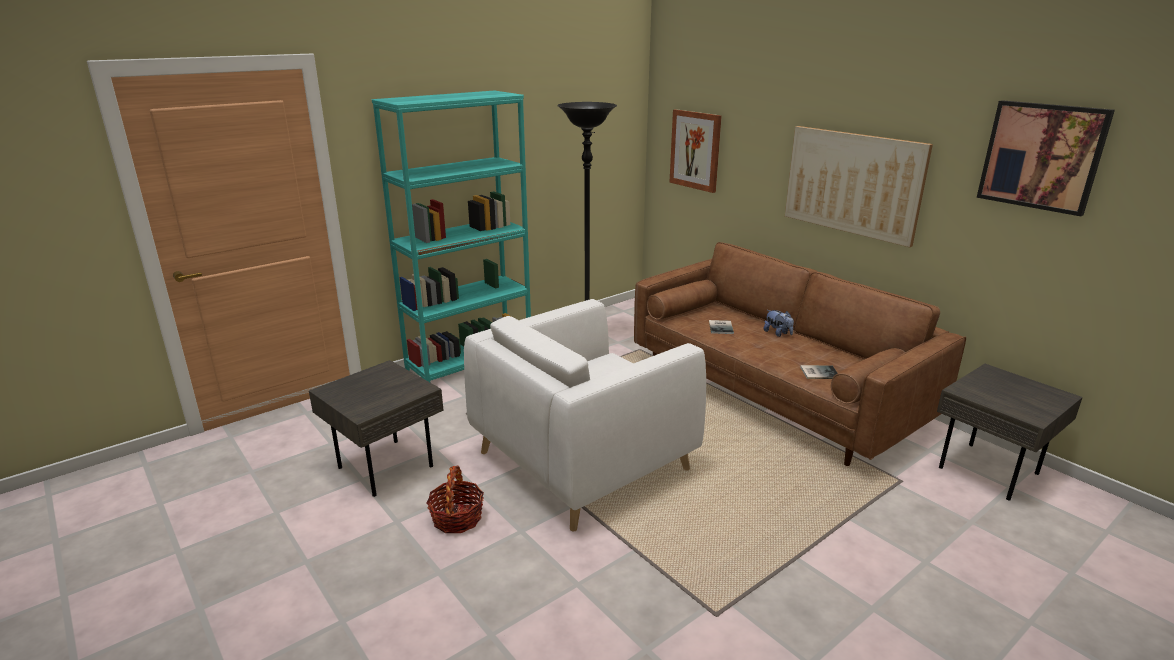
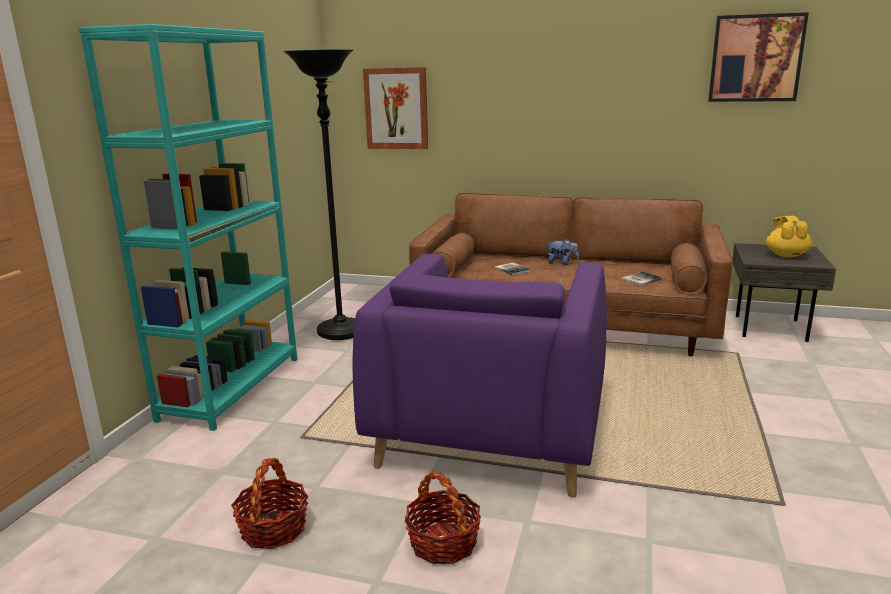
camera: 35 degrees left, 5 degrees down
(386, 465) = (273, 529): grey side table -> basket
(582, 461) = (490, 433): white armchair -> purple armchair
(852, 183) = (585, 111): picture -> none
(1015, 395) = (786, 255): none -> yellow teapot

